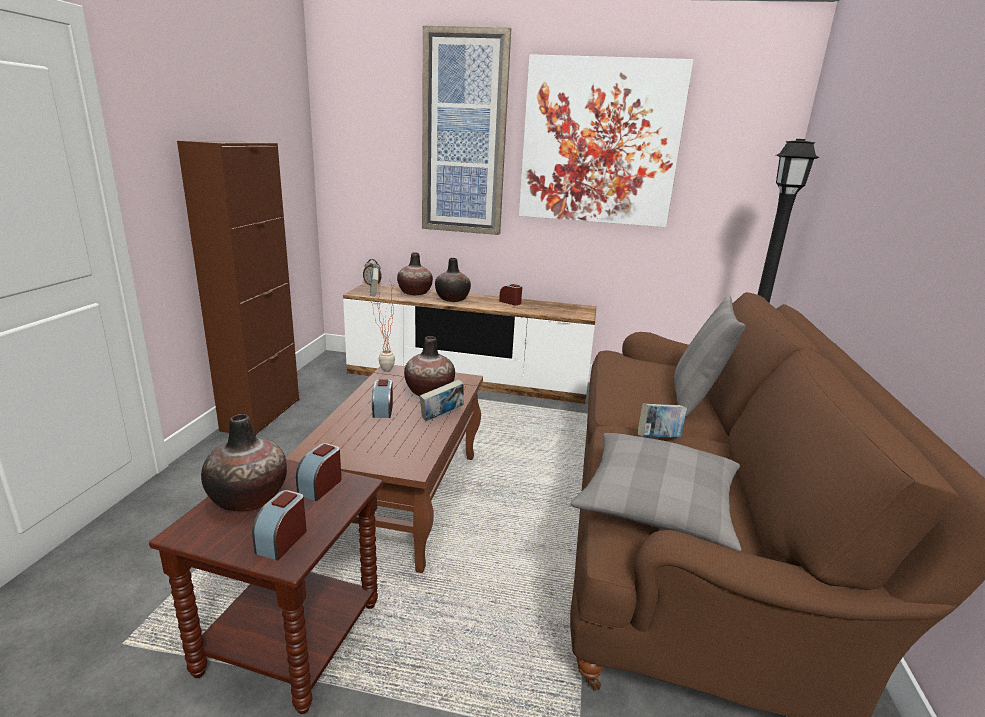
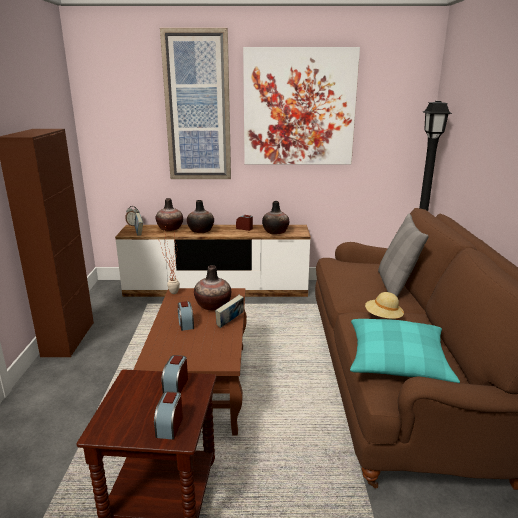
camera: 10 degrees left, 0 degrees up
(249, 498) = (130, 401): vase -> vase (275, 232)
(657, 503) = (397, 361): grey pillow -> turquoise pillow
(659, 438) = (383, 317): book -> beige hat

